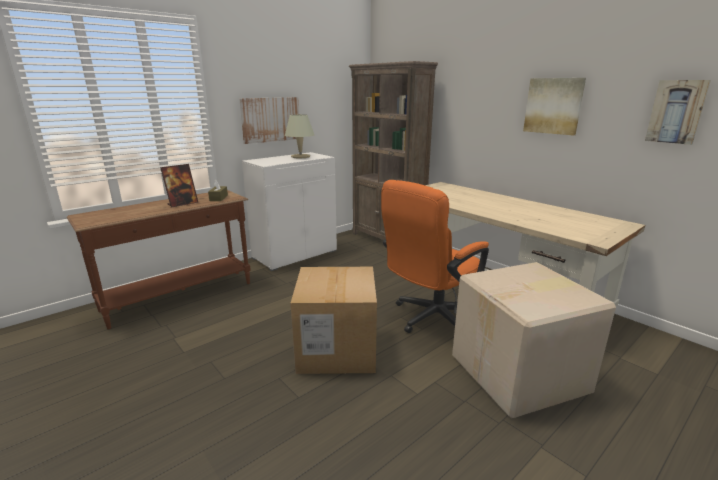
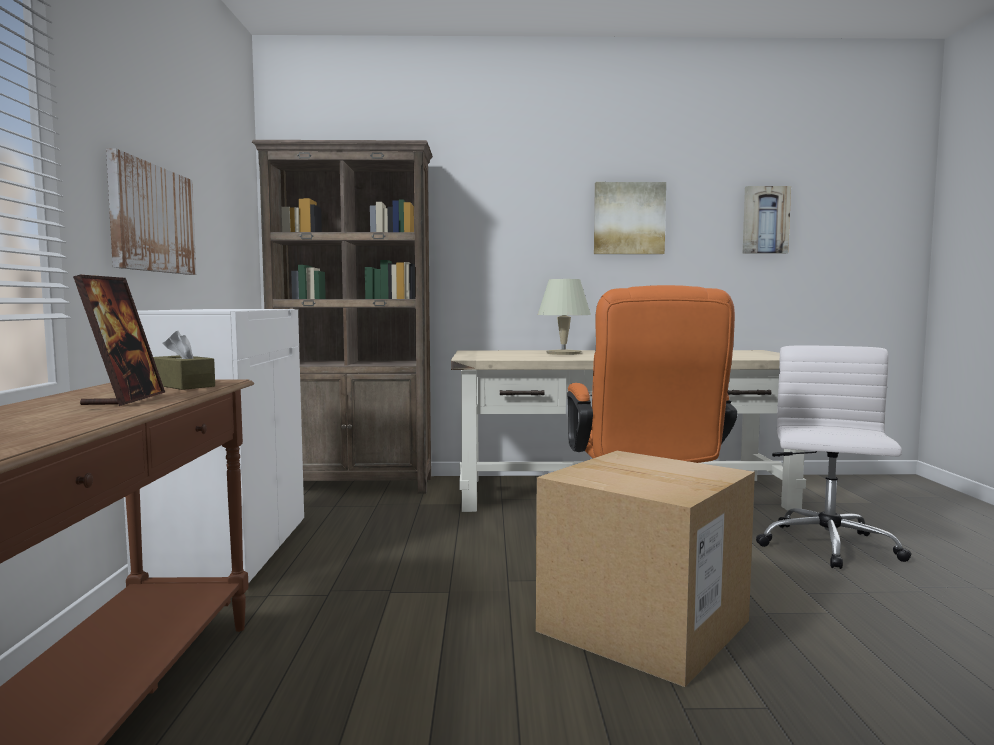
camera: 50 degrees left, 15 degrees down
(300, 157) = (228, 309): beige table lamp -> beige table lamp (564, 353)
(520, 374) = (828, 547): cardboard box -> white office chair

